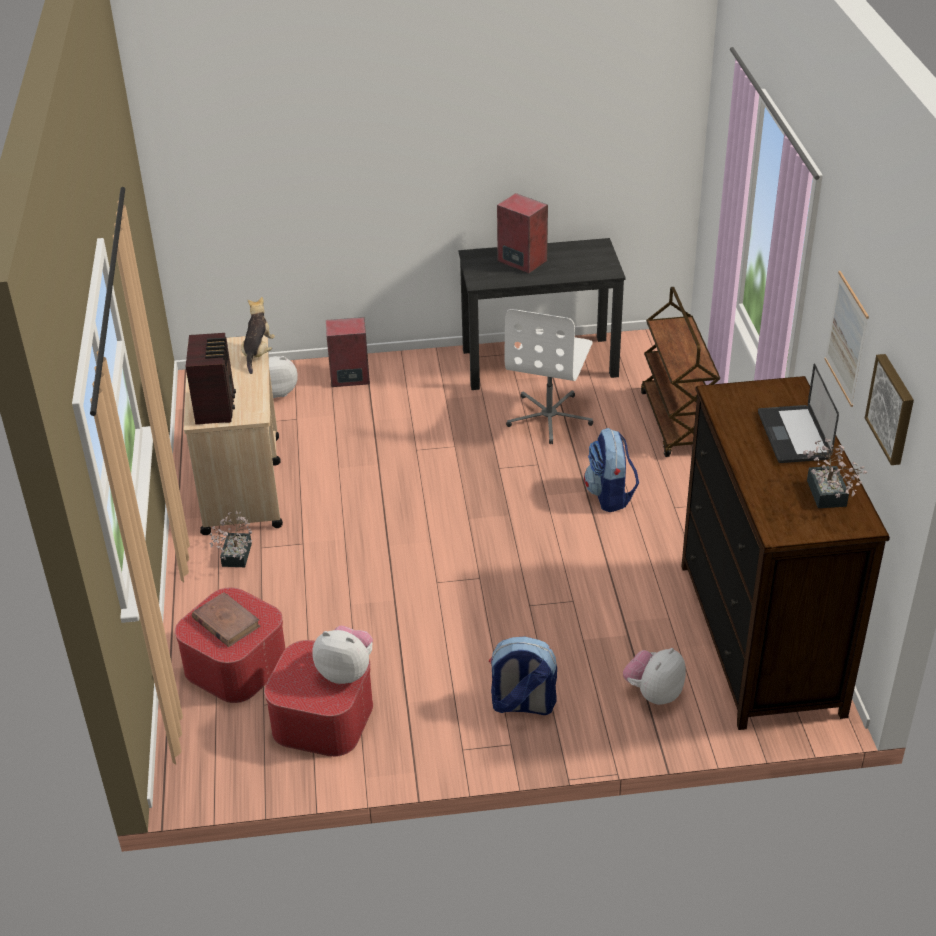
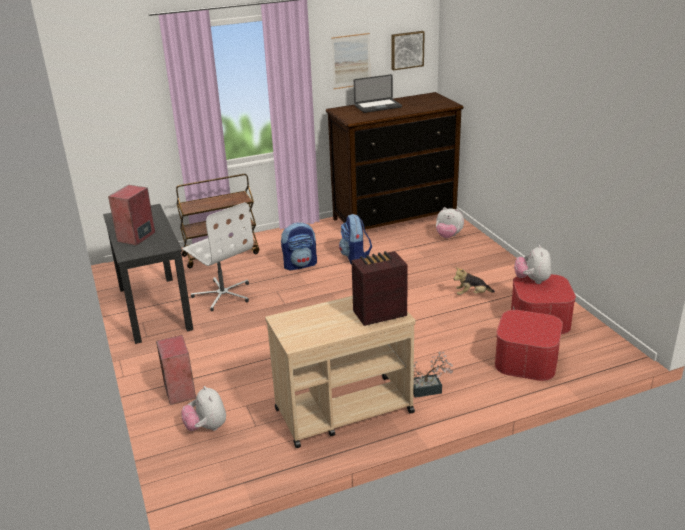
camera: 105 degrees left, 10 degrees down
(226, 622) = (529, 328): brown book -> none
(258, 353) = (296, 313): plush toy -> plush toy (472, 294)
(522, 705) = (482, 265): backpack -> backpack (355, 257)
(550, 417) = (223, 294): white office chair -> white office chair turned 45 degrees clockwise
(827, 497) = (419, 100): potted plant -> none

